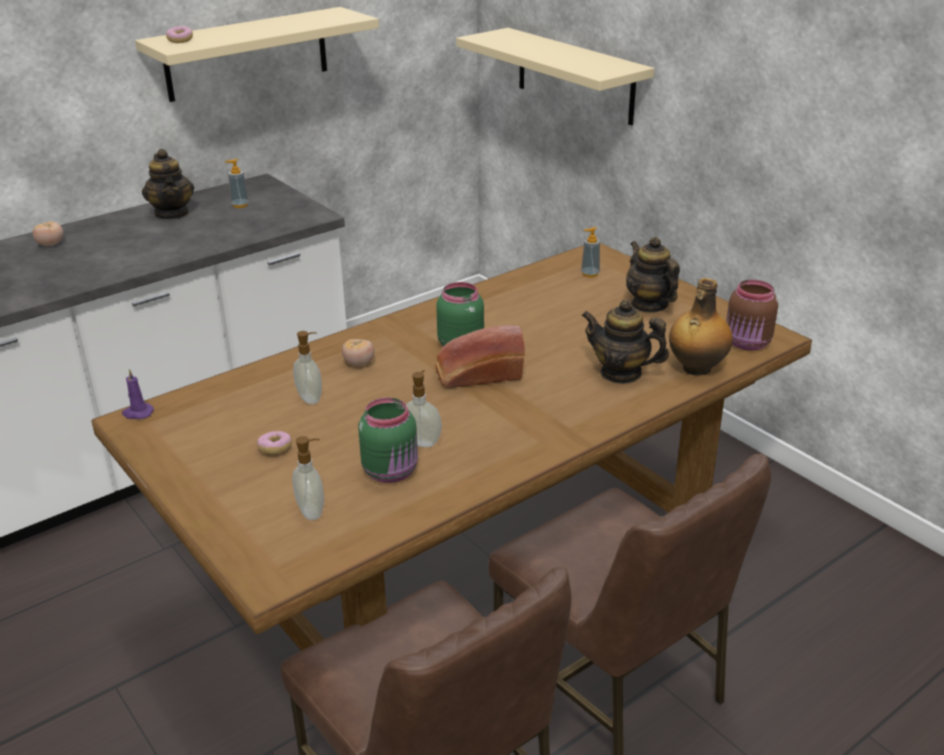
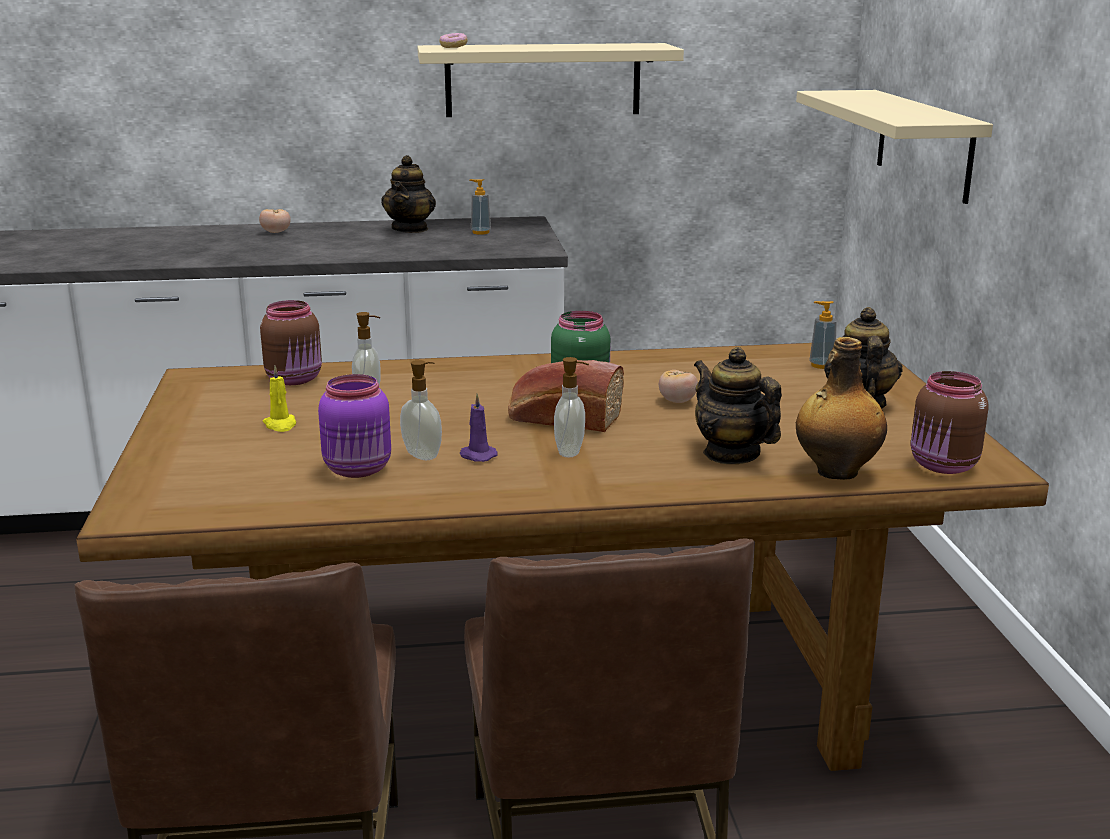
camera: 30 degrees right, 10 degrees down
(137, 413) = (207, 373): purple candle -> purple candle (477, 456)
(226, 397) = (296, 379): none -> brown jar
(275, 449) = (280, 425): donut -> yellow candle
(312, 511) = (242, 477): soap dispenser -> soap dispenser (571, 452)
(359, 363) = (454, 383): tomato -> tomato (677, 401)
(392, 472) = (359, 469): green jar -> purple jar

